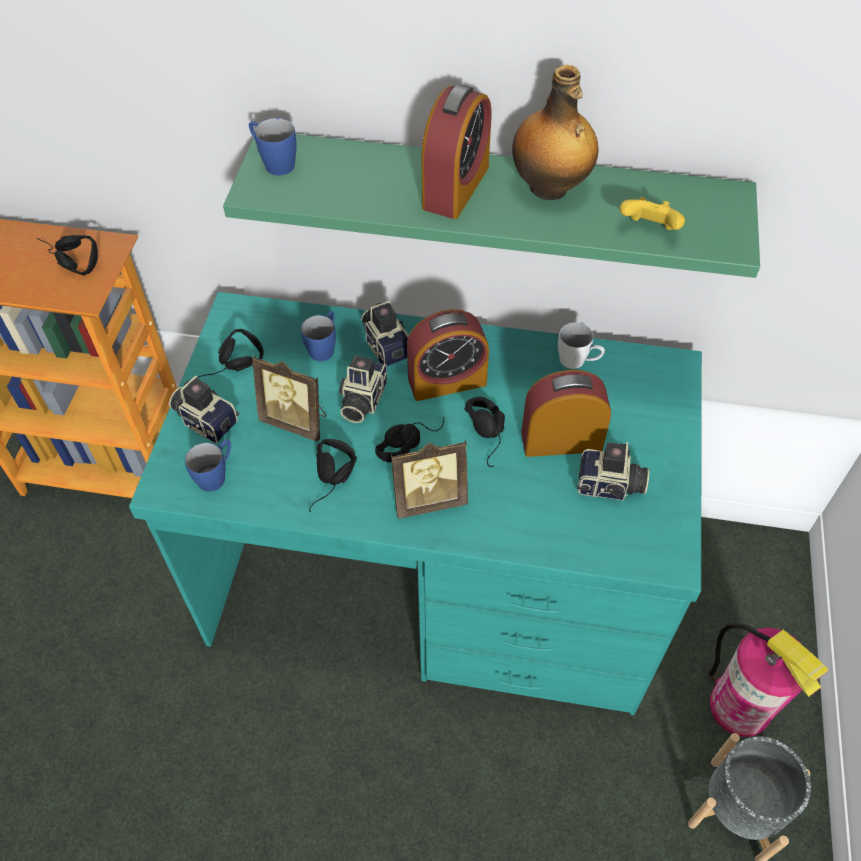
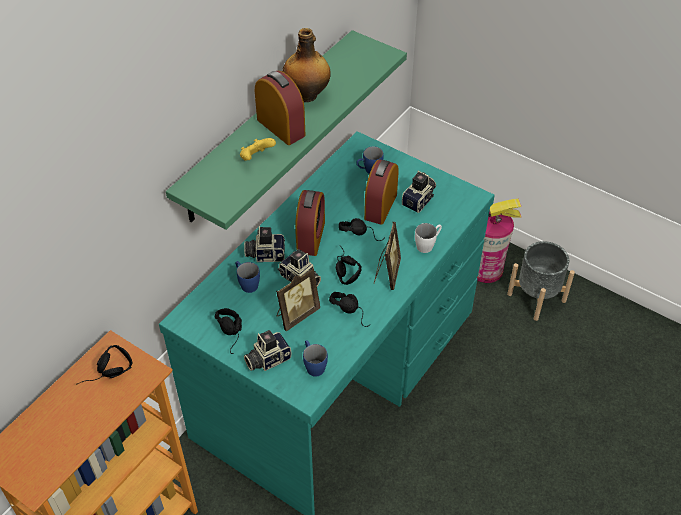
camera: 65 degrees left, 5 degrees down
(274, 163) = (204, 191): blue mug -> blue mug (369, 170)
(578, 361) = (333, 179): white mug -> white mug (427, 244)
(649, 229) = (360, 75): yellow game controller -> yellow game controller (256, 158)

